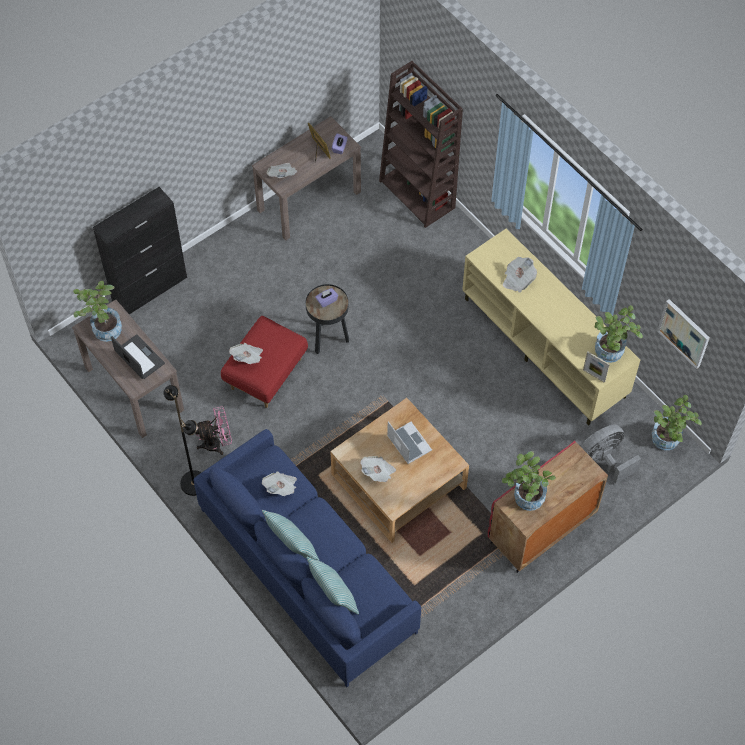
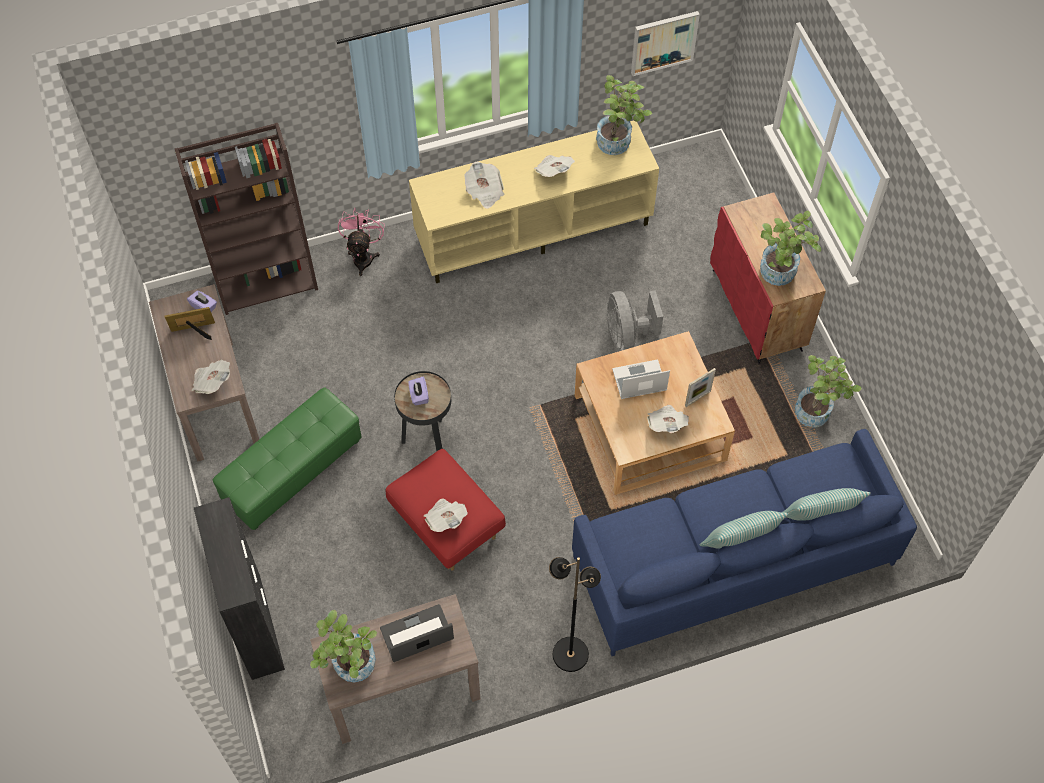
camera: 70 degrees left, 0 degrees up
(217, 443) = (523, 610): pink fan -> pink fan (363, 256)
(272, 266) = (292, 469): none -> green ottoman
(281, 487) = (654, 532): newspaper -> newspaper (553, 171)
(594, 375) = (639, 166): picture frame -> picture frame (697, 398)
(602, 461) = (696, 227): grey fan -> grey fan (627, 336)
(667, 442) = (694, 164): potted plant -> potted plant (817, 412)

